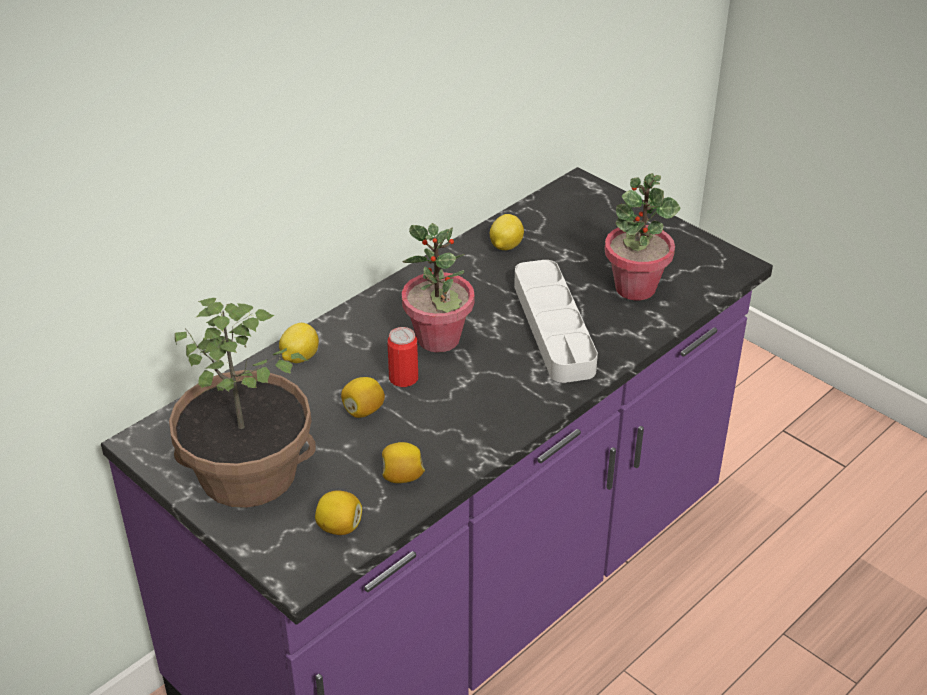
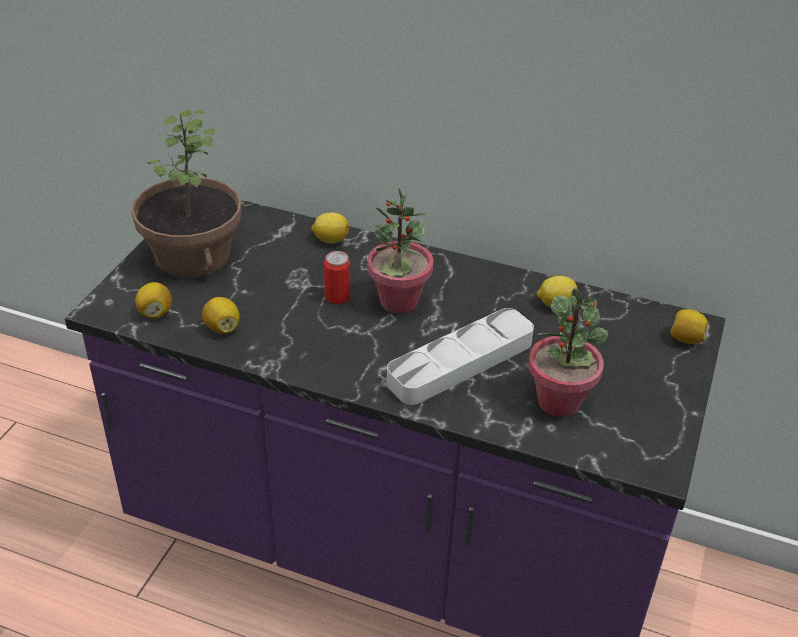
camera: 65 degrees right, 0 degrees up
(363, 410) = (287, 287): lemon -> lemon (685, 339)

